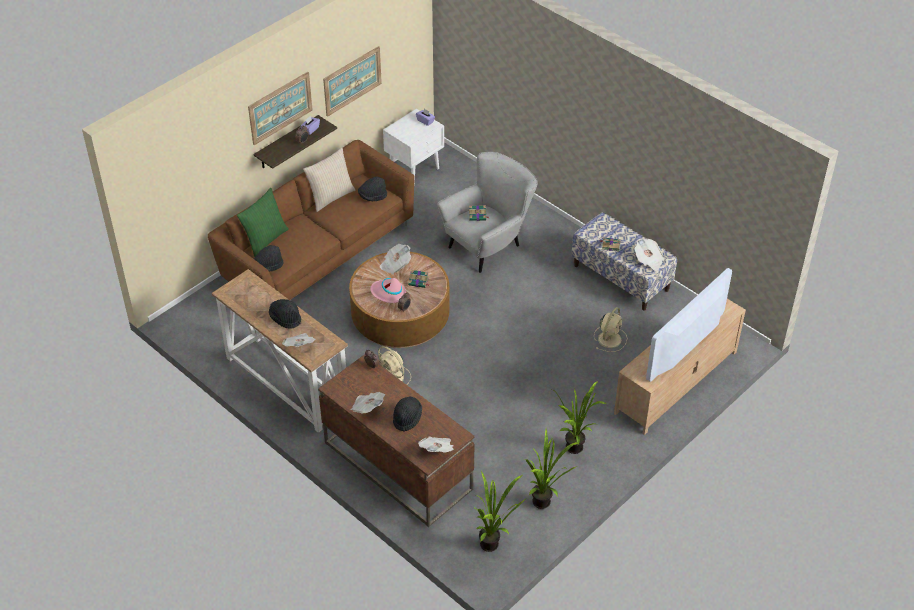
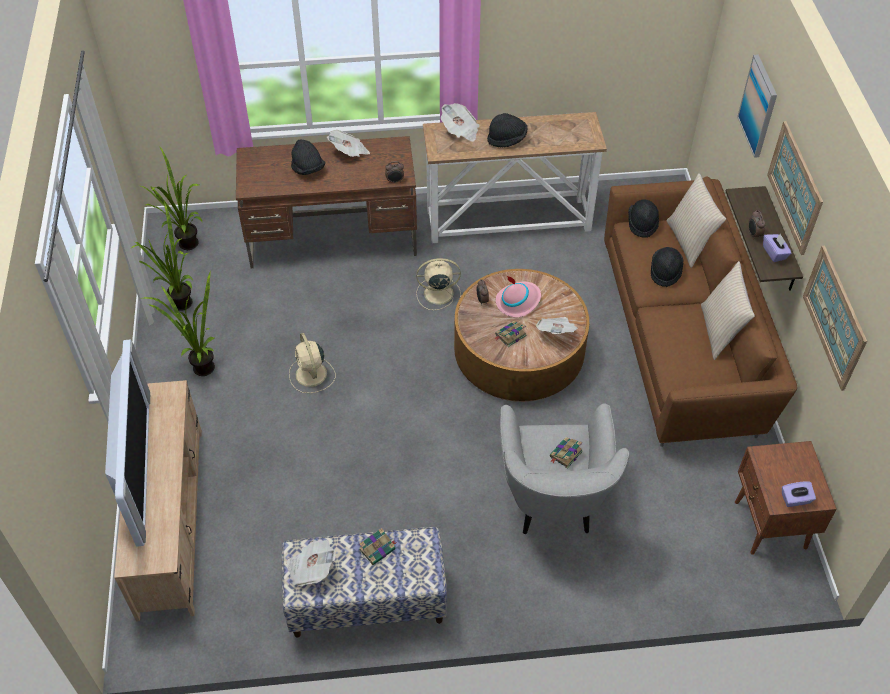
camera: 130 degrees right, 5 degrees up
(214, 147) = (758, 106): none -> picture
(265, 239) = (689, 242): green pillow -> beige pillow
(372, 196) = (687, 369): black hat -> black hat (665, 272)
(415, 169) = (770, 525): white nightstand -> brown nightstand
(437, 450) = (251, 167): newspaper -> none
(610, 338) = (292, 509): beige fan -> beige fan (311, 375)

